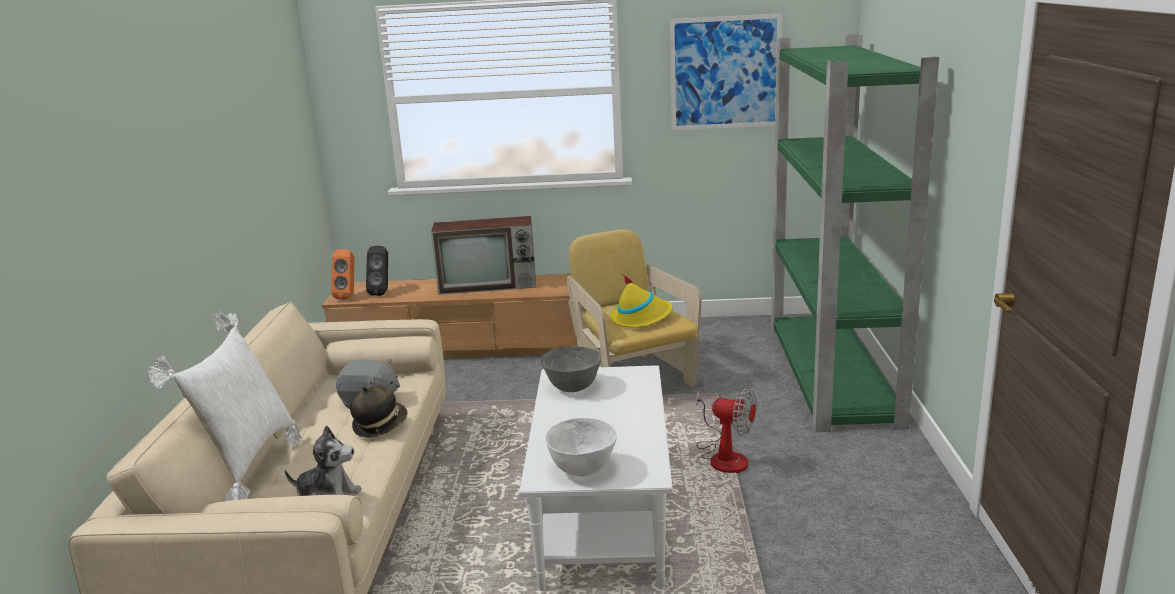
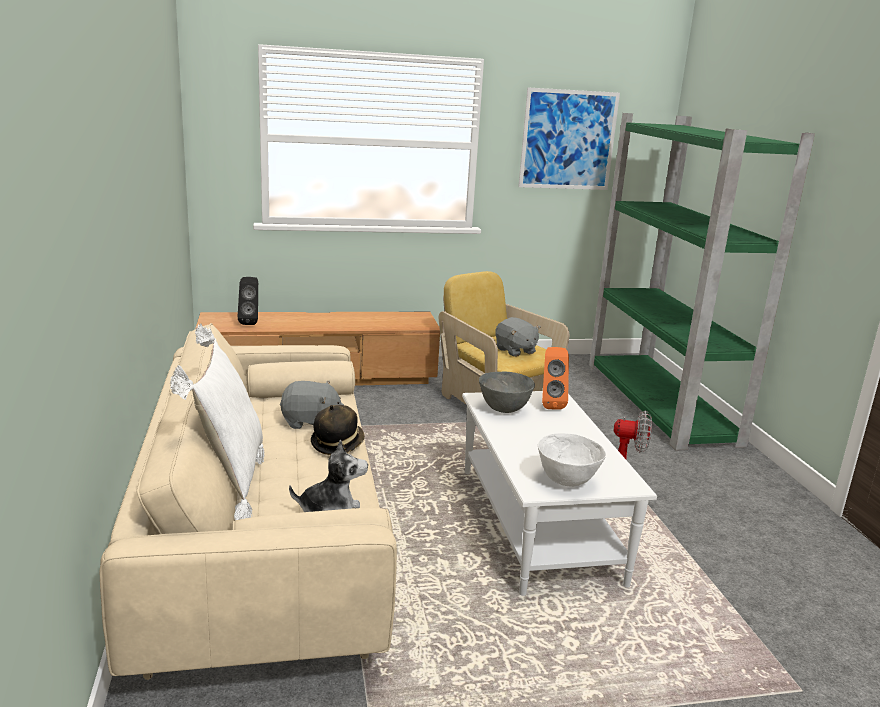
camera: 15 degrees left, 0 degrees up
(348, 296) = (217, 325): orange speaker -> orange speaker (550, 404)
(490, 285) = (352, 319): television -> none
(641, 318) = (515, 351): yellow hat -> grey plush toy

